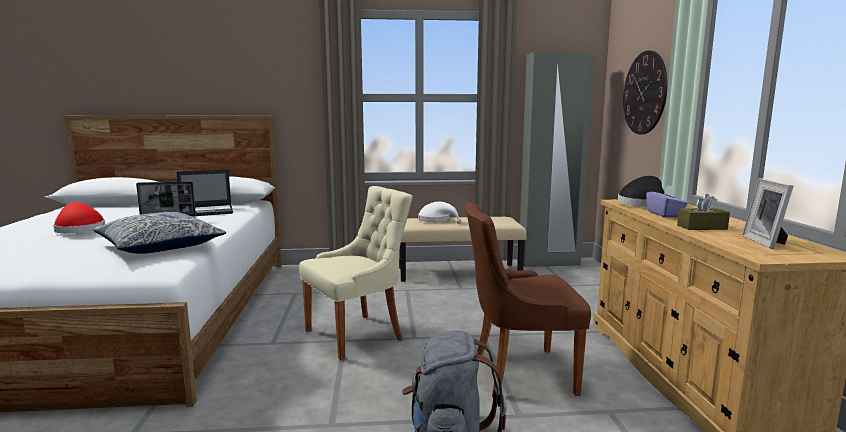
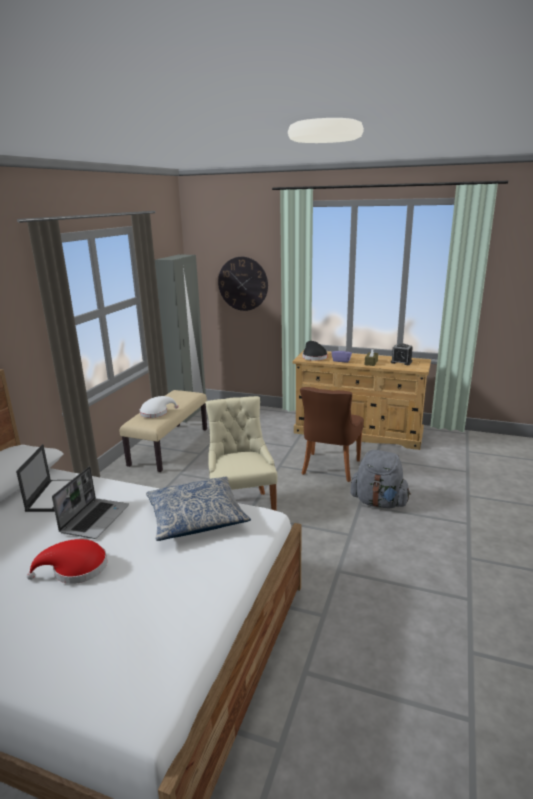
camera: 65 degrees left, 10 degrees up
(767, 242) = (401, 362): picture frame -> alarm clock

